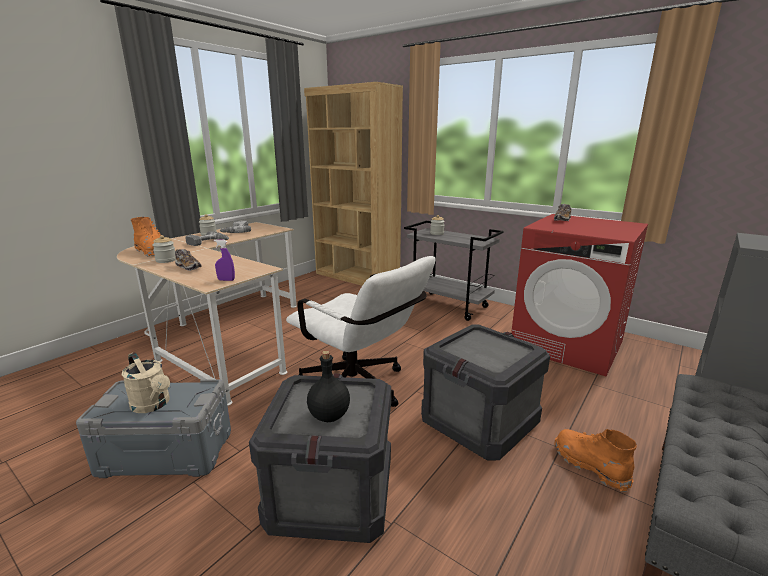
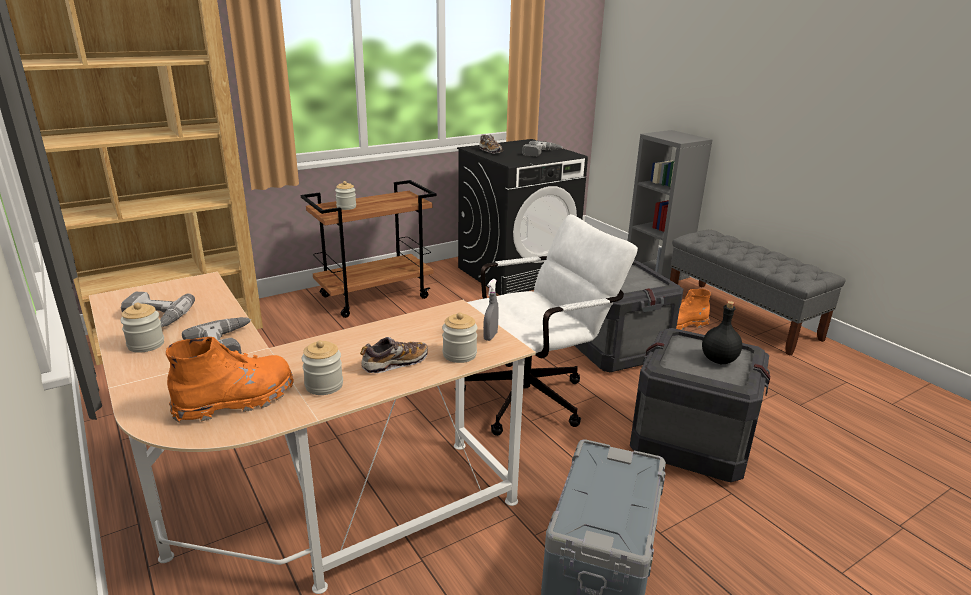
camera: 70 degrees left, 5 degrees up
(153, 405) = (621, 495): beige watering can -> none
(200, 277) = (459, 354): none -> jar
(226, 280) = (490, 336): purple spray bottle -> grey spray bottle
(449, 306) = (375, 296): grey cart -> brown cart
(567, 345) = (517, 273): red washing machine -> black washing machine
(598, 229) = (541, 153): none -> power drill

